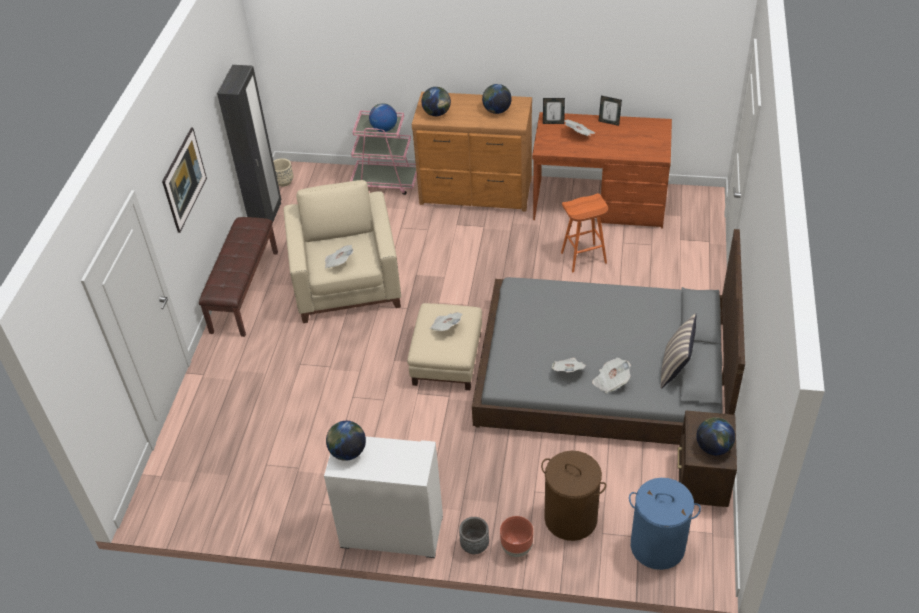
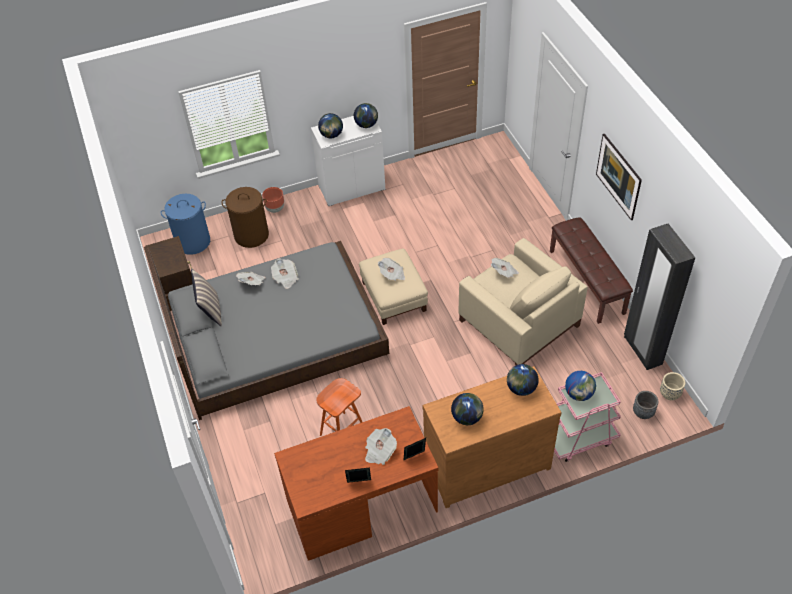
camera: 150 degrees right, 5 degrees up
(474, 545) = (300, 200): grey planter -> grey planter (643, 412)
(713, 447) = (163, 252): globe -> globe (331, 135)

